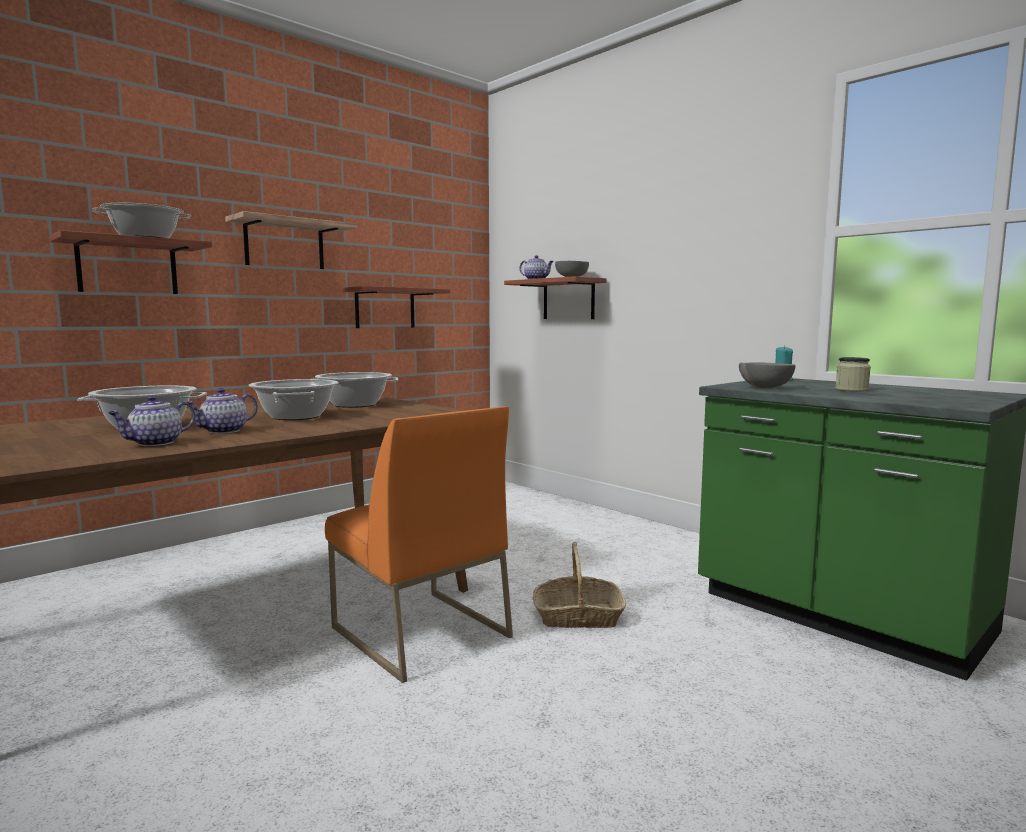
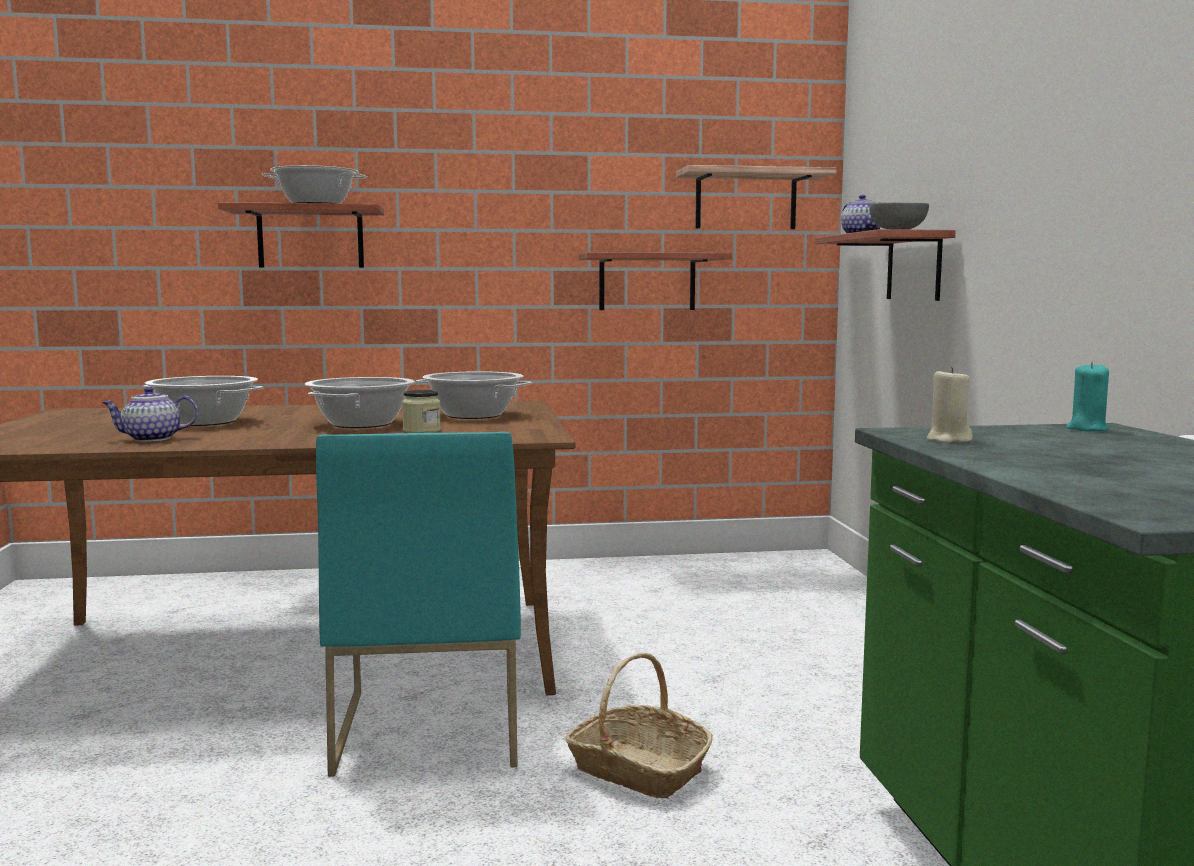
camera: 35 degrees right, 0 degrees up
(223, 431) = (243, 433): teapot -> none
(284, 244) = (500, 200): shelf -> shelf (745, 200)
(418, 632) = (427, 727): orange chair -> turquoise chair
(763, 388) = (948, 440): grey bowl -> beige candle
(851, 390) = (1107, 459): jar -> jar (421, 431)

